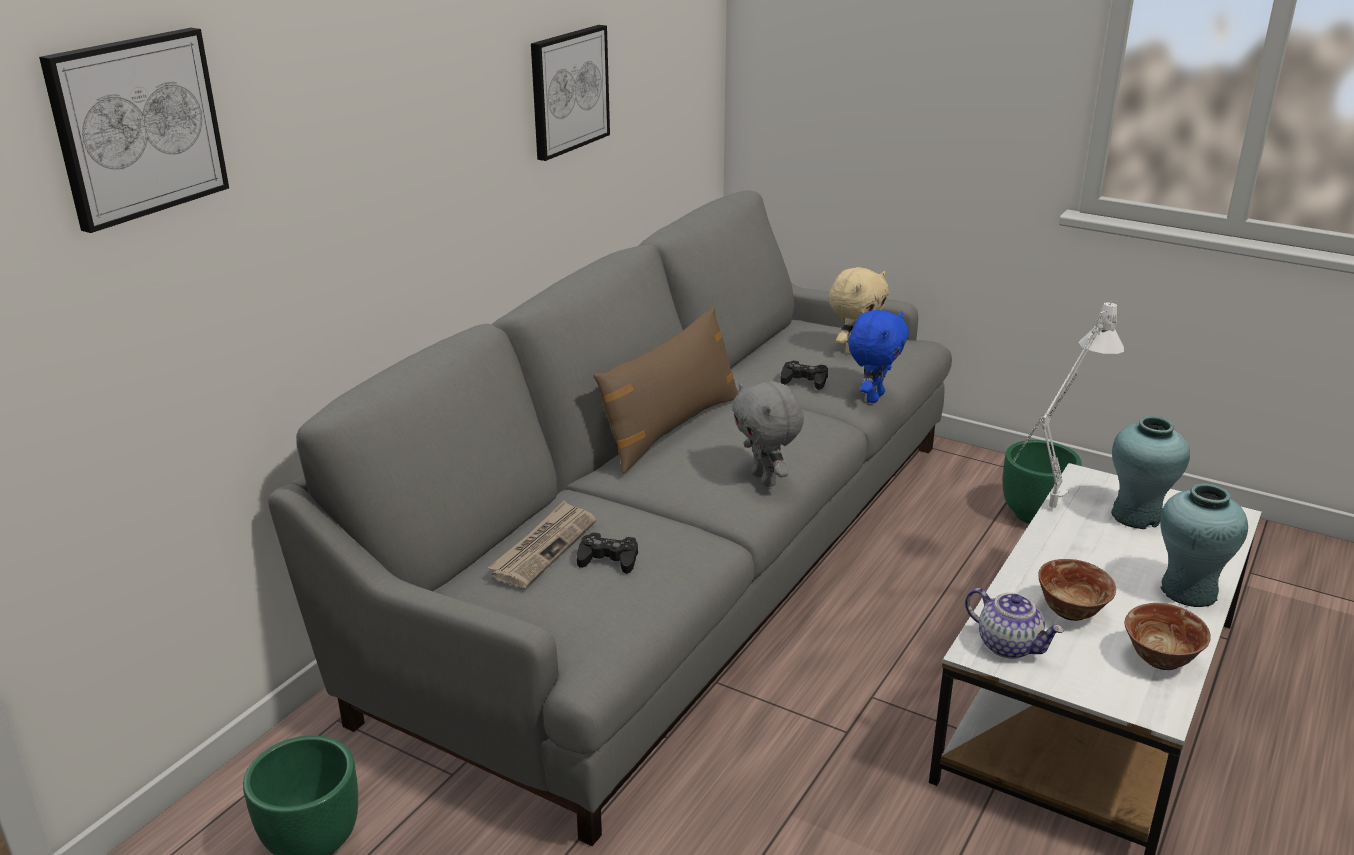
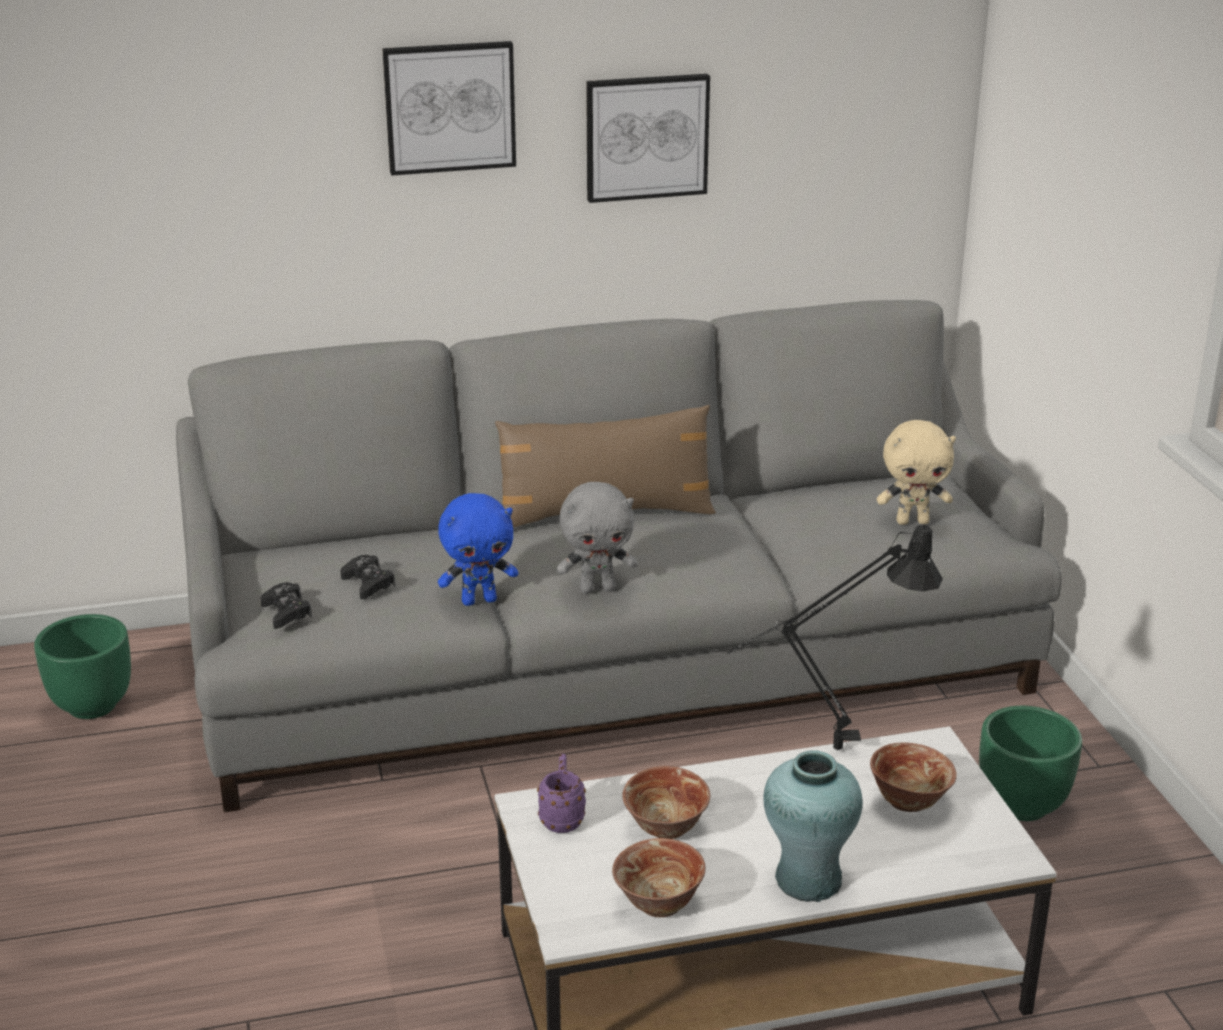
camera: 45 degrees right, 0 degrees up
(137, 126) = (89, 92): picture -> picture (449, 107)
(544, 547) = (346, 553): newspaper -> none
(765, 480) = (597, 589): grey plush toy -> grey plush toy turned 120 degrees counterclockwise
(804, 380) = (804, 527): black game controller -> black game controller (286, 612)
(873, 397) = (850, 572): blue plush toy -> blue plush toy (479, 600)
(1009, 645) = (562, 817): teapot -> purple mug
(1046, 513) = (823, 751): white table lamp -> black table lamp
(1137, 515) = (909, 801): turquoise vase -> bowl

